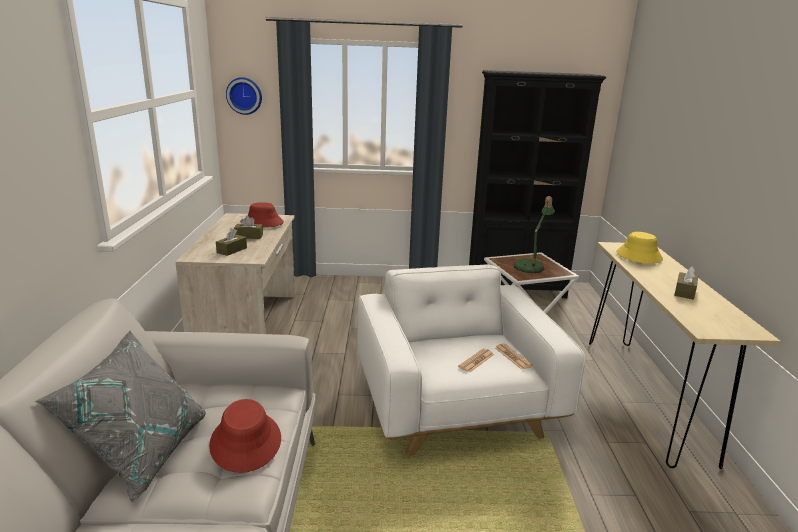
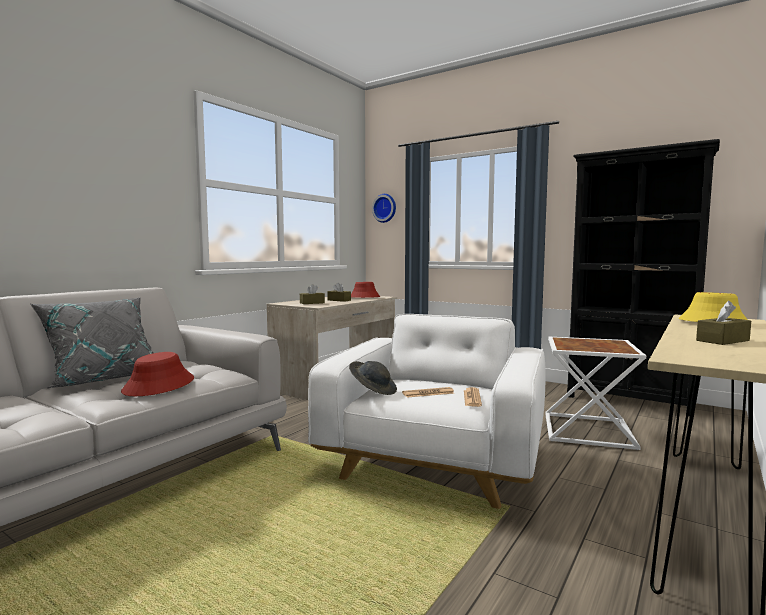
camera: 35 degrees right, 15 degrees down
(431, 371) = (373, 390): none -> grey hat
(531, 266) = (594, 344): table lamp -> none

